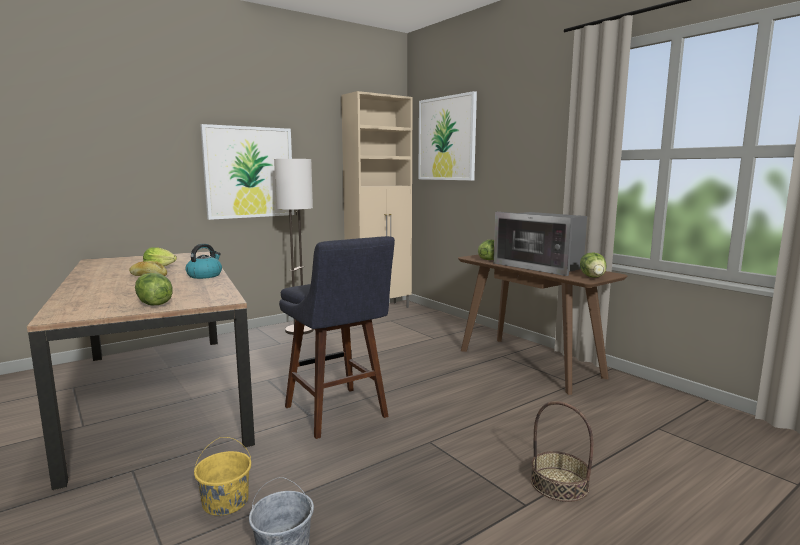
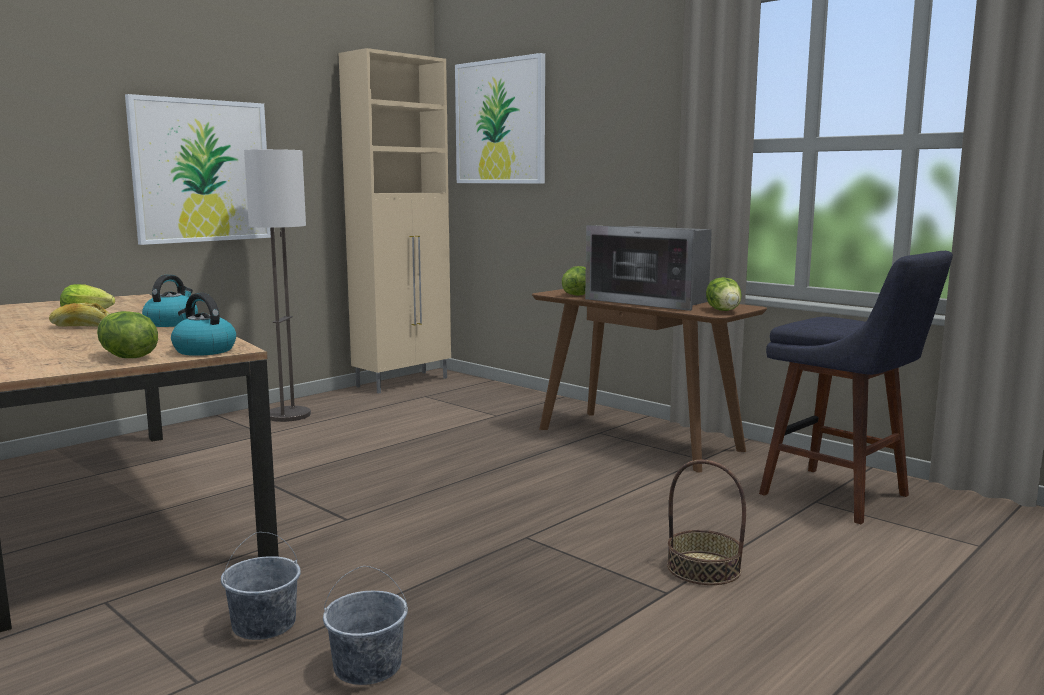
camera: 10 degrees left, 0 degrees up
(206, 300) = (203, 350): none -> kettle
(225, 502) = (263, 625): yellow bucket -> grey bucket
(338, 414) = (388, 515): blue stool -> blue stool (843, 497)

